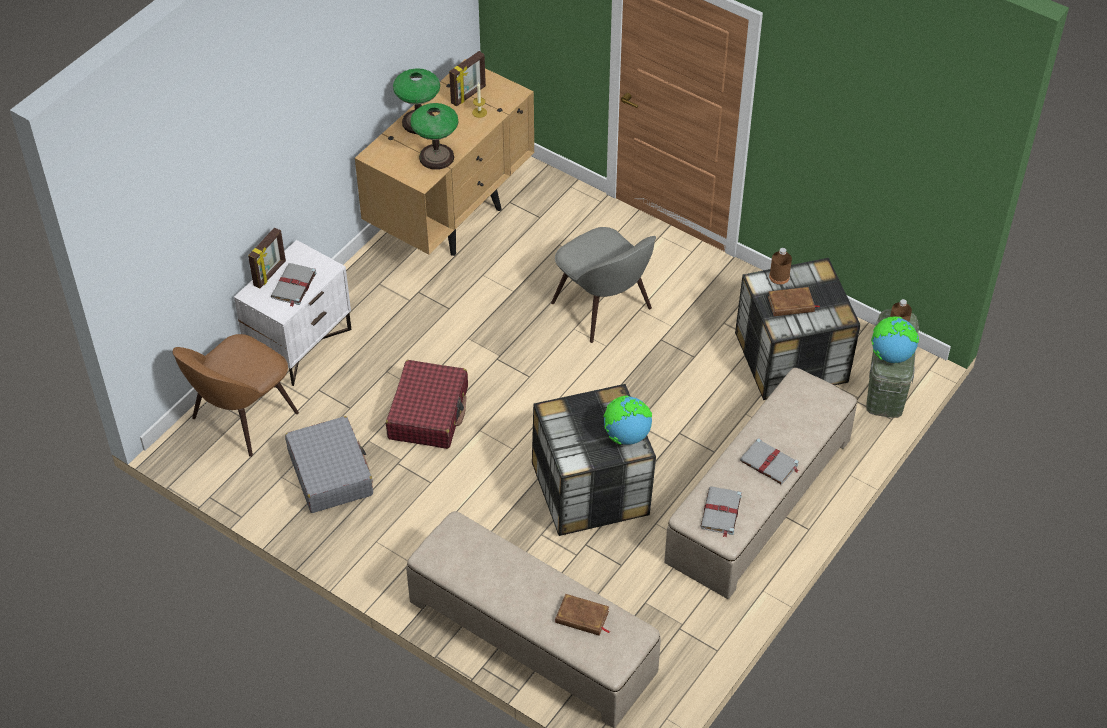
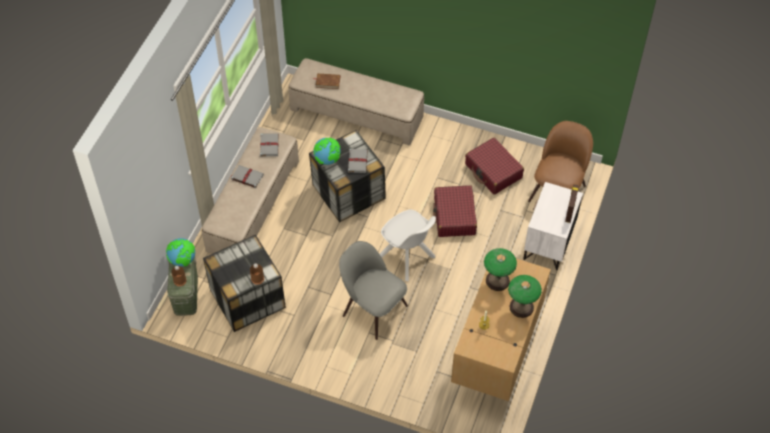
camera: 165 degrees right, 5 degrees up
(293, 286) = (551, 206): grey book -> grey book (357, 161)
(330, 473) = (493, 171): grey suitcase -> red suitcase
(469, 95) = (497, 338): picture frame -> none
(528, 367) = (407, 258): none -> white chair
(791, 304) = (247, 261): brown book -> none

